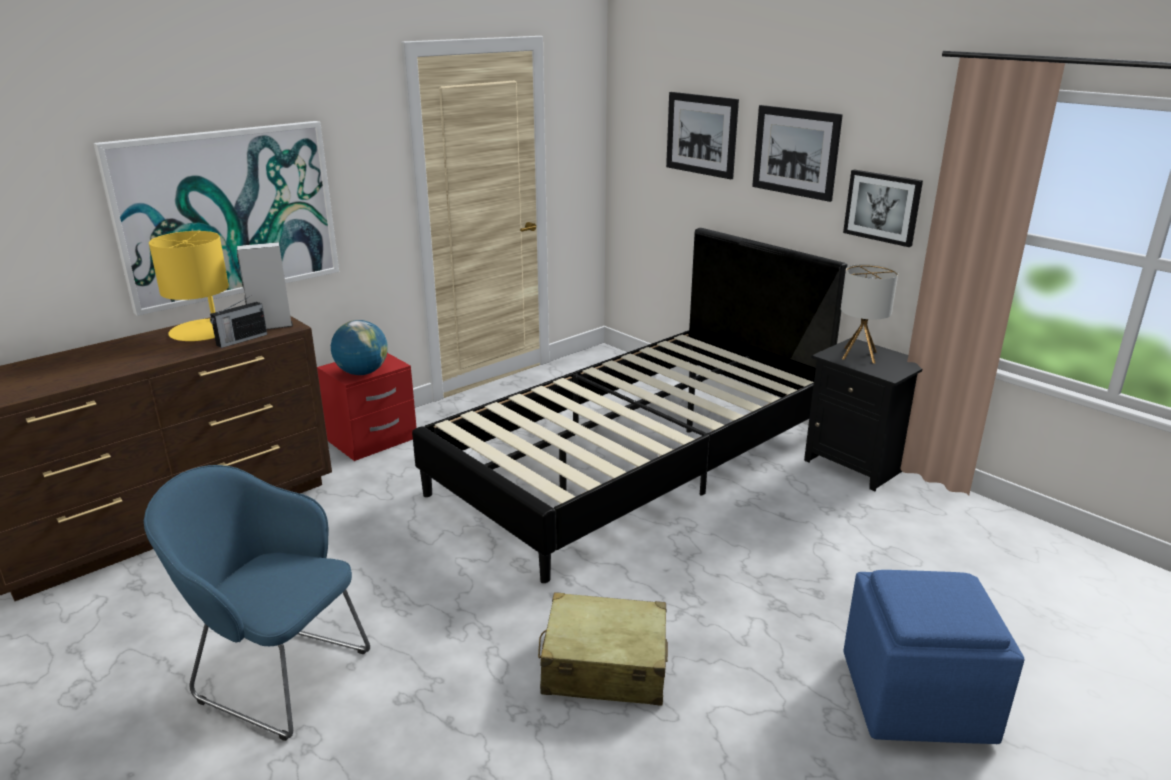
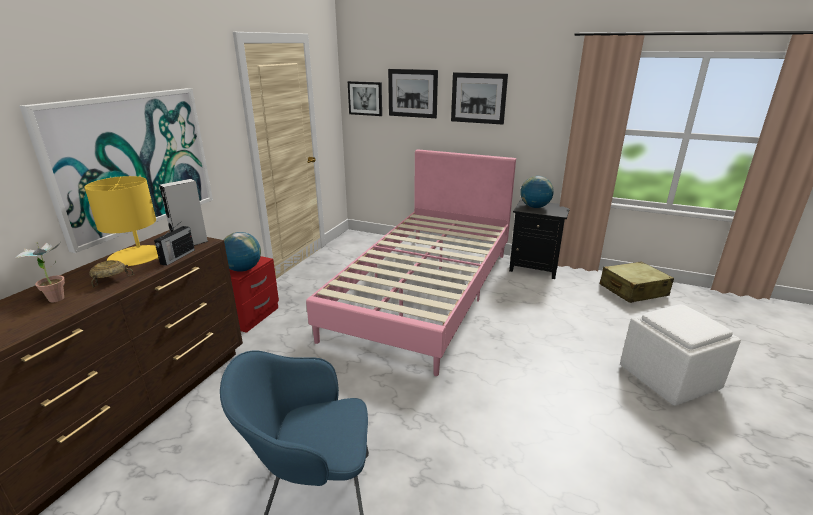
camera: 25 degrees left, 0 degrees up
(93, 362) = (56, 297): none -> potted plant
(155, 353) = (111, 280): none -> beige bowl
(604, 666) = (514, 414): beige suitcase -> beige suitcase (633, 290)
(635, 462) = (425, 291): black bed -> pink bed
(859, 355) = (534, 207): table lamp -> globe
(882, 207) = (535, 124): picture -> picture (365, 98)
(915, 699) = (668, 378): blue ottoman -> white ottoman

